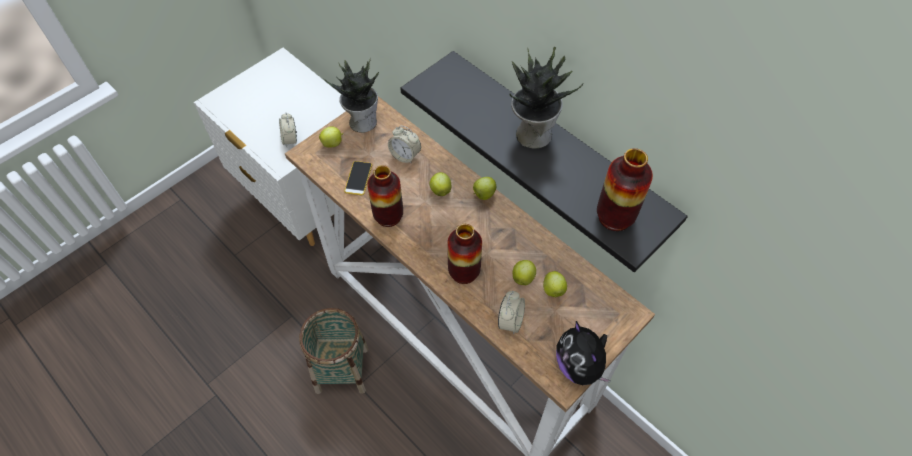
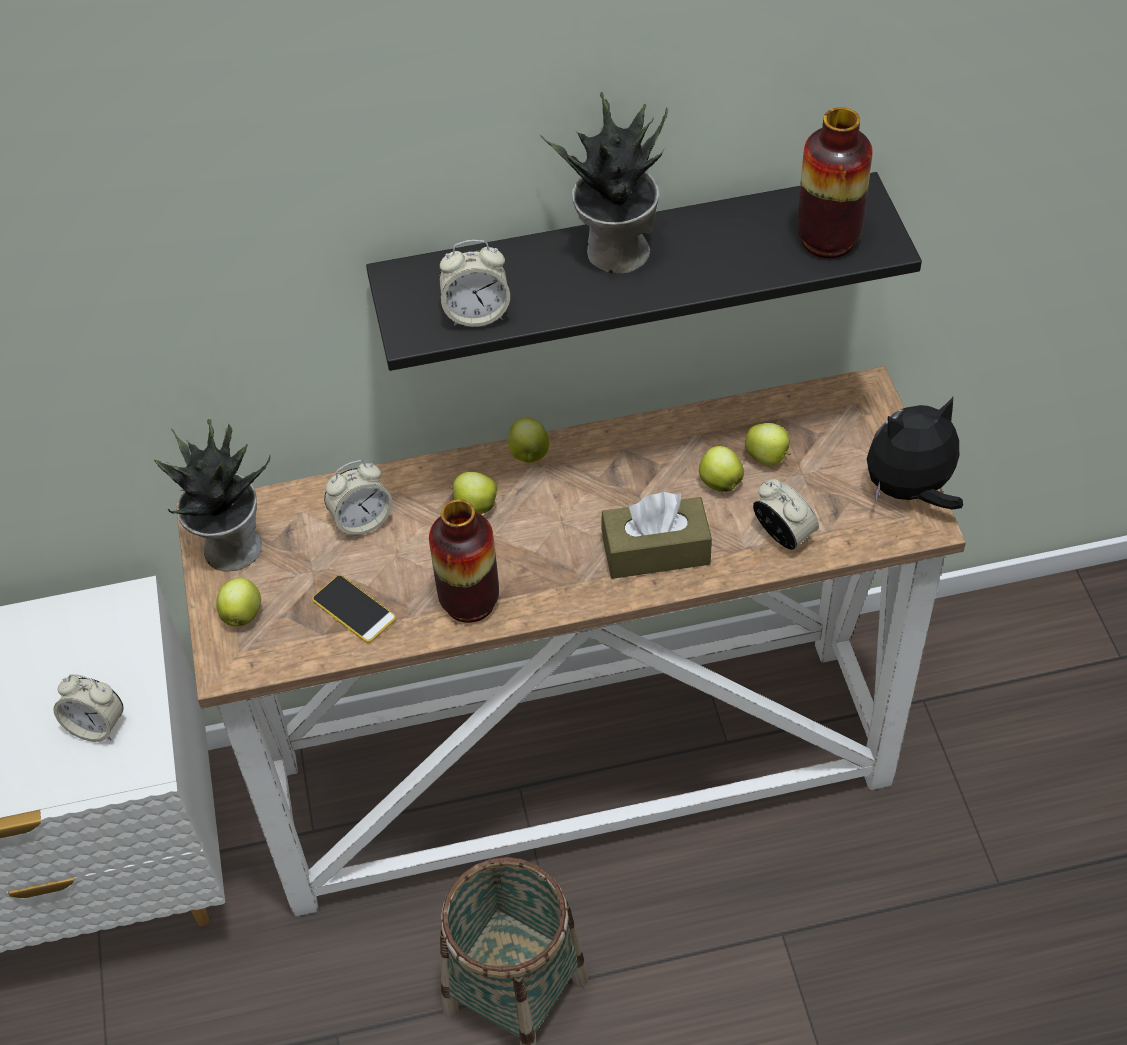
camera: 55 degrees left, 5 degrees down
(451, 103) = (476, 314): none -> alarm clock
(464, 272) = (656, 551): vase -> brown tissue box
(580, 366) = (910, 491): plush toy -> plush toy turned 150 degrees clockwise

